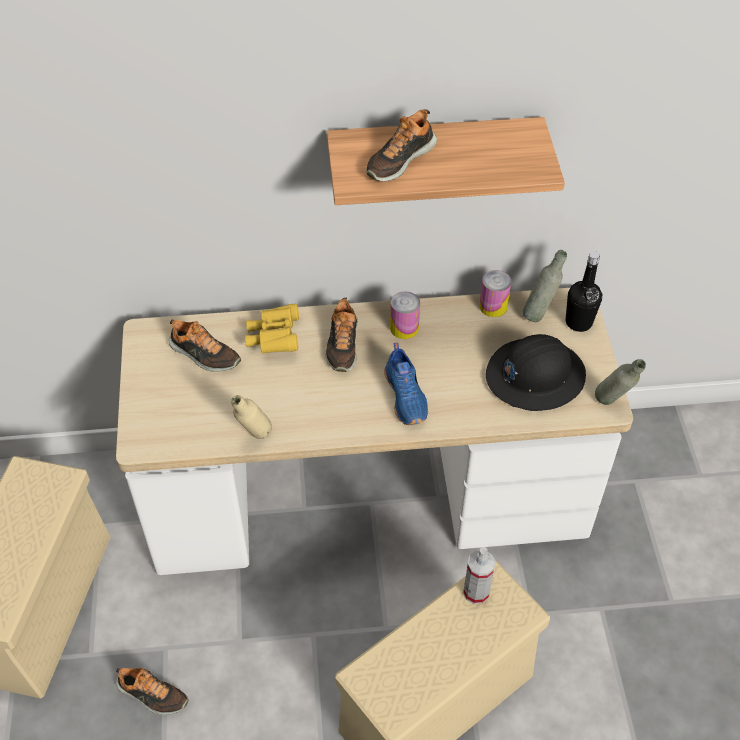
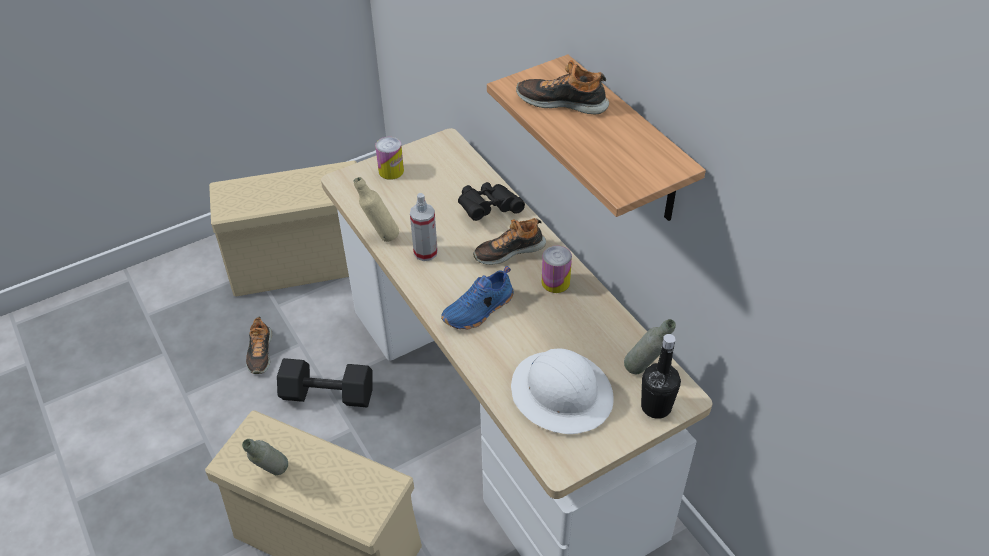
camera: 65 degrees right, 5 degrees down
(204, 355) = (445, 178): shoe -> none
(254, 640) = (329, 393): none -> black dumbbell
(274, 338) = (488, 209): yellow binoculars -> black binoculars
(476, 592) = (369, 478): spray bottle -> spray bottle (425, 252)
(493, 306) = (627, 334): can -> can (391, 171)
(534, 376) = (562, 393): black hard hat -> white hard hat
(612, 405) = (565, 467): grey bottle -> grey bottle (272, 476)

